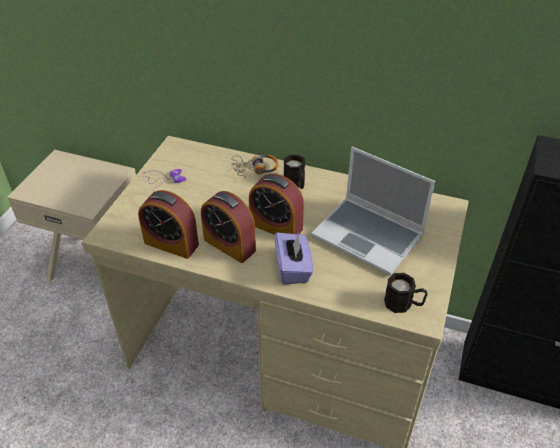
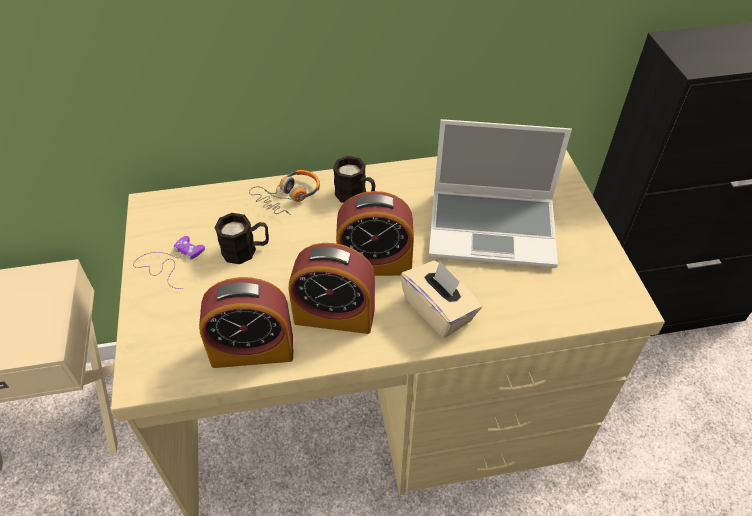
camera: 30 degrees left, 5 degrees up
(293, 268) = (439, 311): purple tissue box -> beige tissue box
(403, 304) = (595, 296): black mug -> black mug (246, 250)

